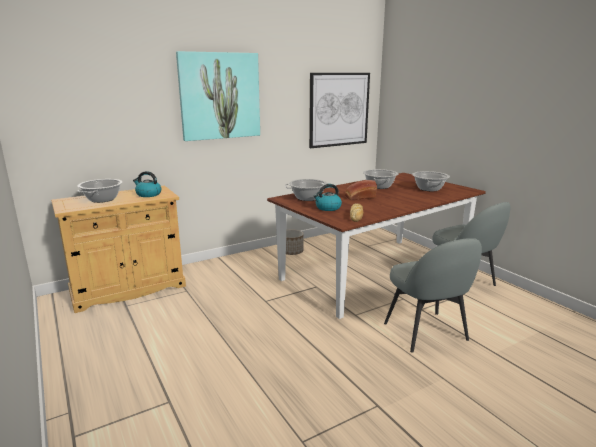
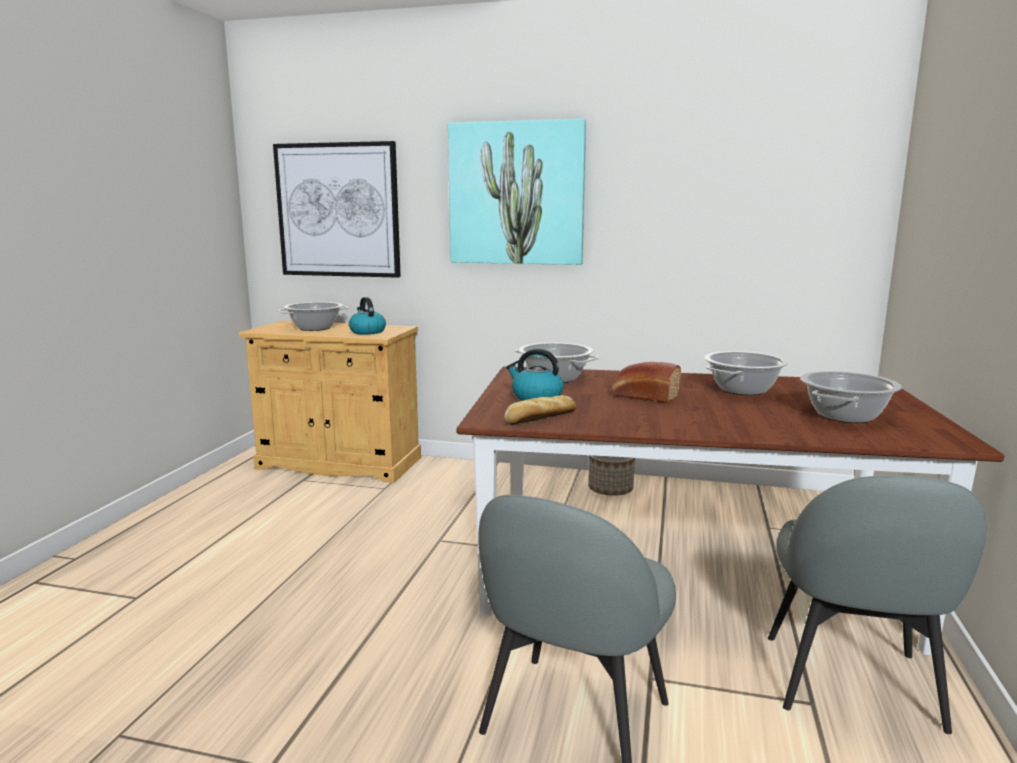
camera: 45 degrees right, 5 degrees down
(339, 109) = (774, 228): picture -> picture (338, 210)

